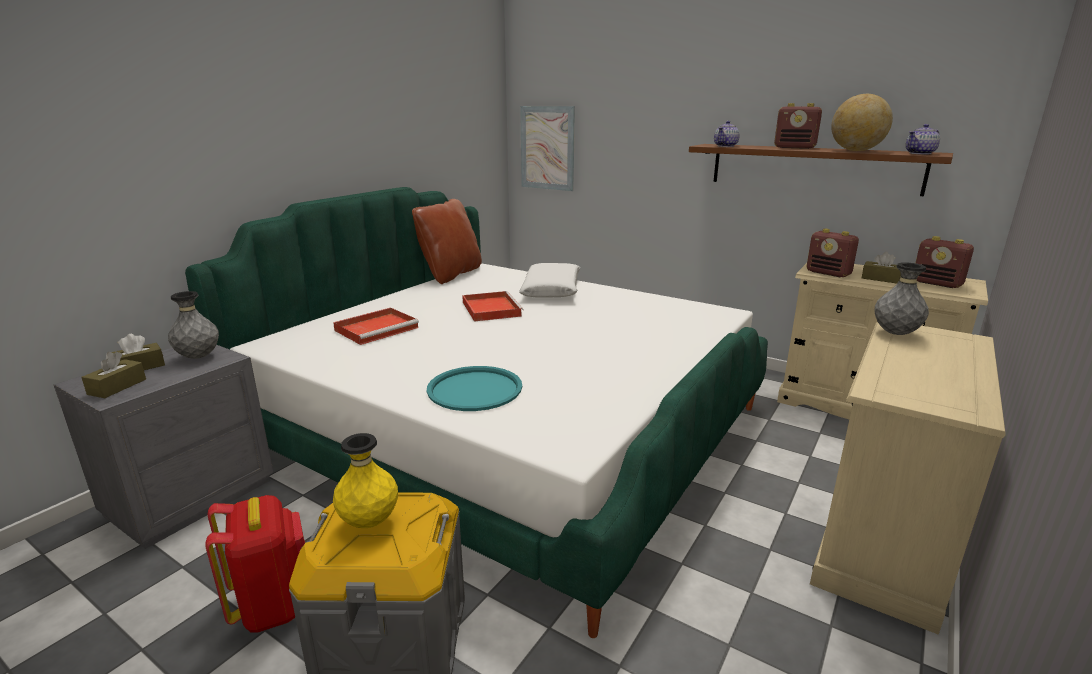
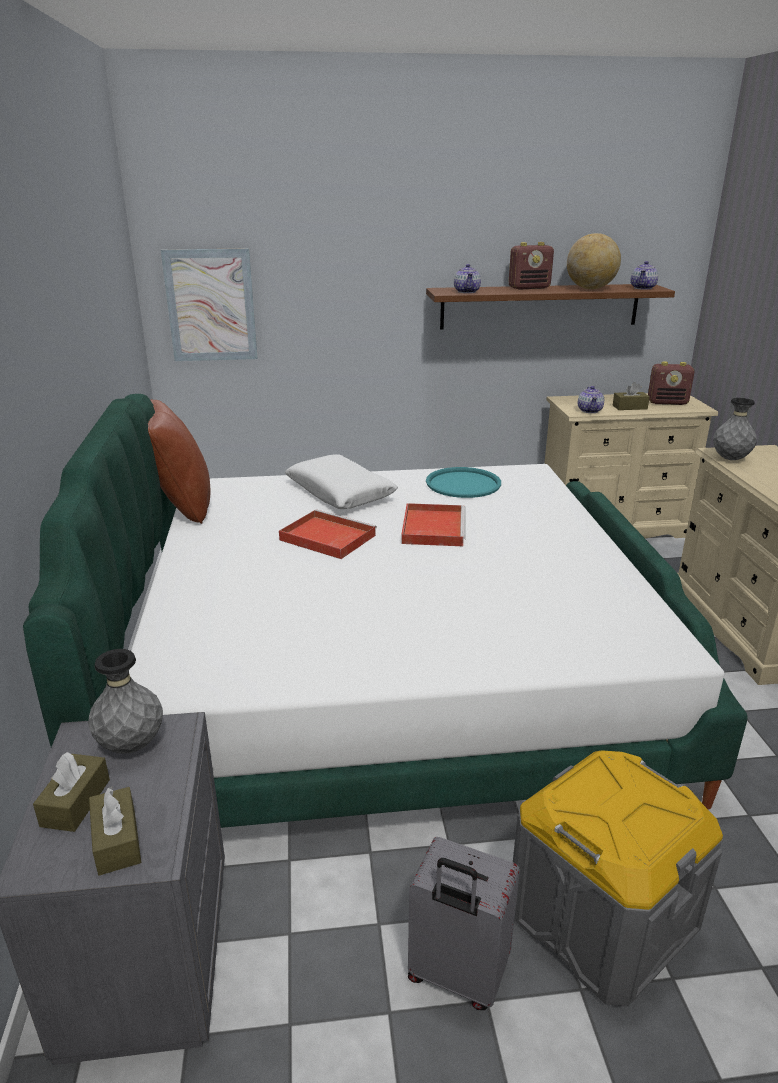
camera: 40 degrees left, 5 degrees up
(274, 605) = (456, 975): red backpack -> grey suitcase
(369, 522) = (610, 805): yellow vase -> none
(378, 328) = (253, 609): red tray -> red tray (433, 527)
(474, 389) = (499, 633): turquoise tray -> turquoise tray (463, 484)
(828, 273) = (590, 410): radio -> teapot

